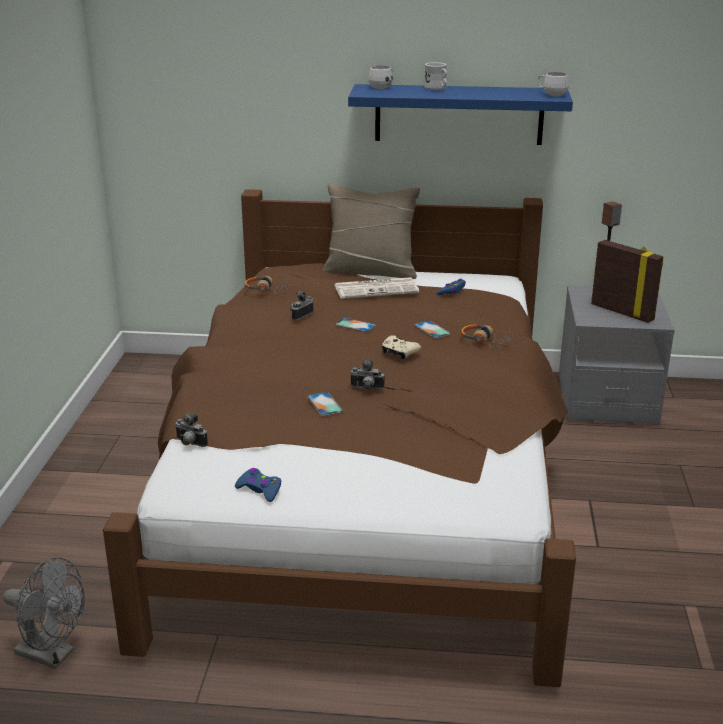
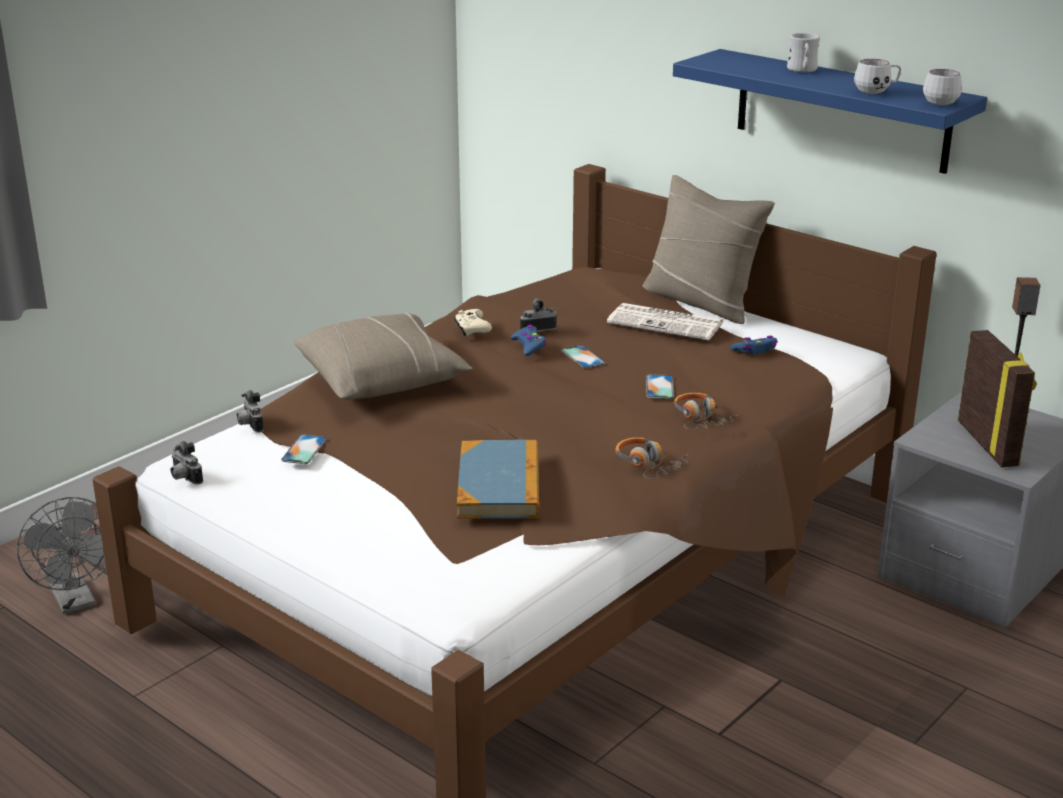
camera: 35 degrees right, 0 degrees up
(243, 380) = (382, 380): none -> beige pillow
(260, 490) = (249, 490): blue game controller -> blue game controller (529, 346)
(267, 290) = (544, 292): headphones -> headphones (648, 465)
(324, 404) = (419, 429): phone -> phone (304, 450)
(366, 388) = (483, 427): camera -> camera (184, 478)
(383, 87) = (741, 58): white mug -> white mug (877, 91)
(399, 353) = (576, 400): beige game controller -> beige game controller (472, 329)
(433, 422) = (499, 485): none -> book

